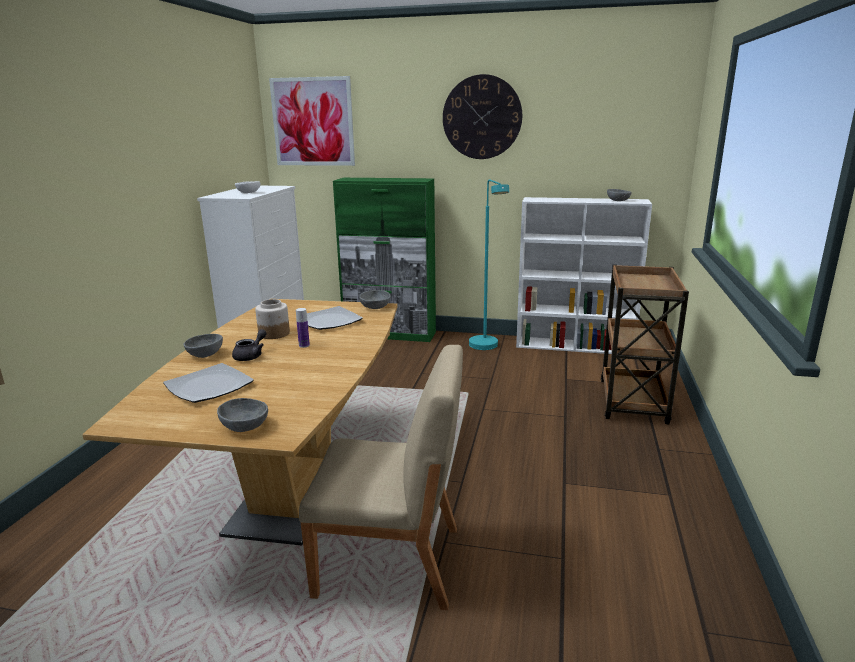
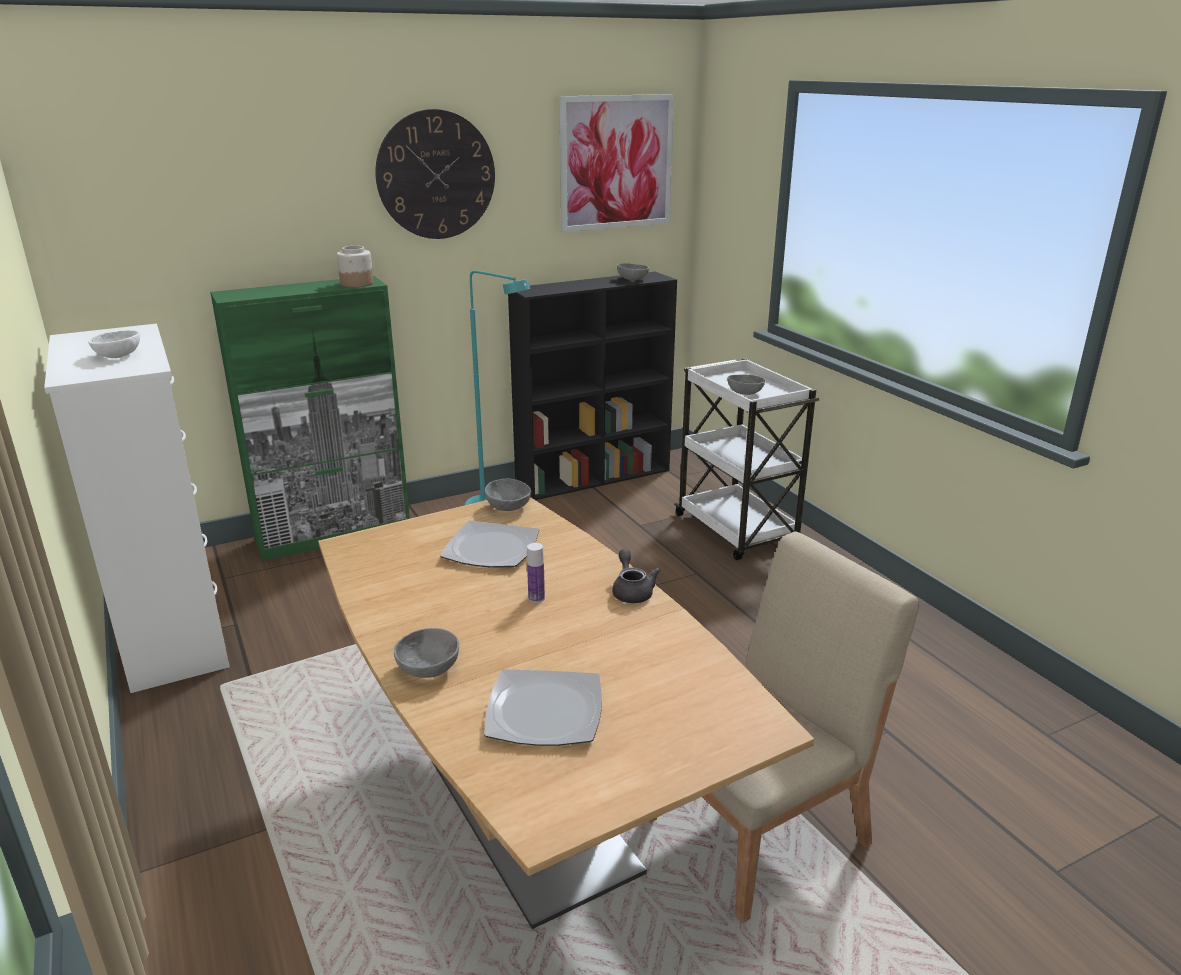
camera: 40 degrees left, 5 degrees up
(245, 426) = (707, 738): grey bowl -> grey bowl (744, 392)
(251, 356) = (500, 642): grey teapot -> grey teapot (632, 591)
(273, 334) = (456, 596): jar -> jar (356, 284)
(313, 122) = (131, 197): picture -> picture (616, 163)
(575, 346) = (595, 477): white bookcase -> black bookcase
(633, 403) = (737, 531): brown cart -> white cart

